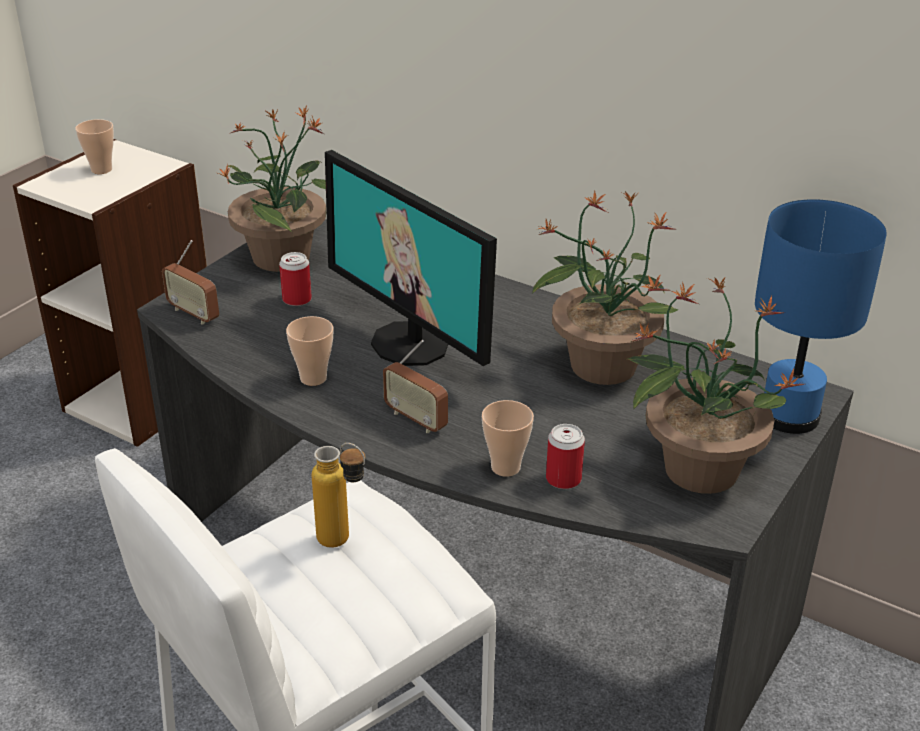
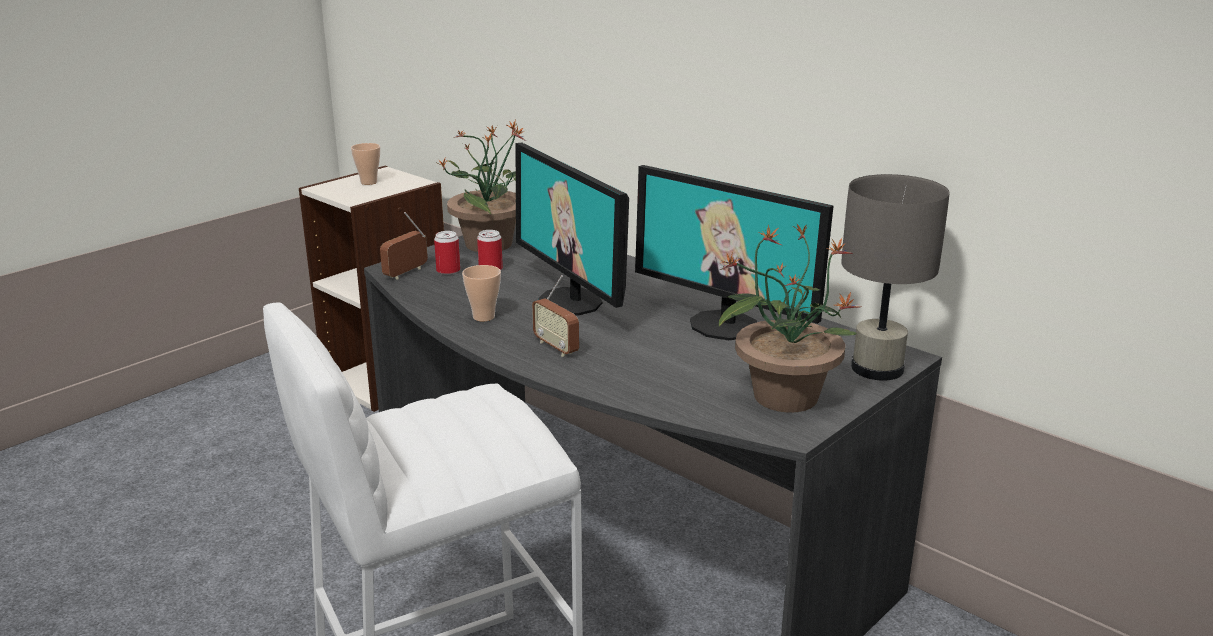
camera: 10 degrees right, 10 degrees down
(194, 314) = (406, 273): radio -> radio turned 75 degrees clockwise
(344, 543) = (463, 414): bottle -> none
(505, 467) = (618, 382): cup -> none
(563, 479) = (664, 393): can -> can (448, 271)
(602, 364) = (725, 325): potted plant -> monitor
(788, 416) = (876, 369): blue table lamp -> grey table lamp

